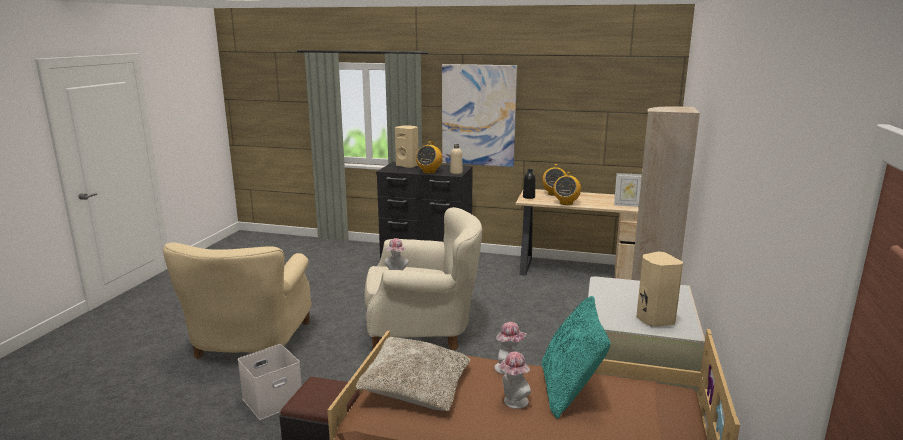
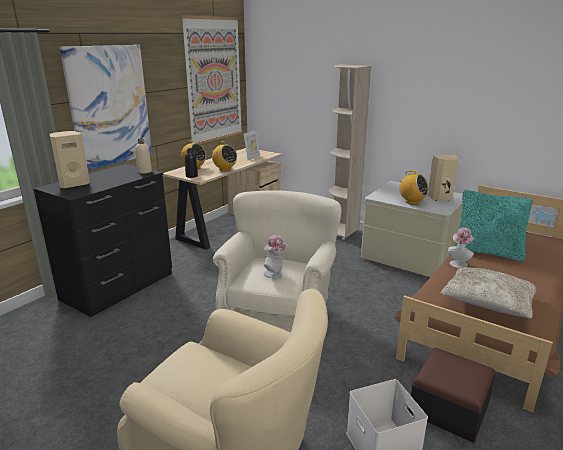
camera: 70 degrees left, 5 degrees up
(429, 172) = (121, 180): radio -> radio (412, 202)
(513, 402) = (506, 270): hat -> none
(618, 108) = (214, 80): none -> picture

